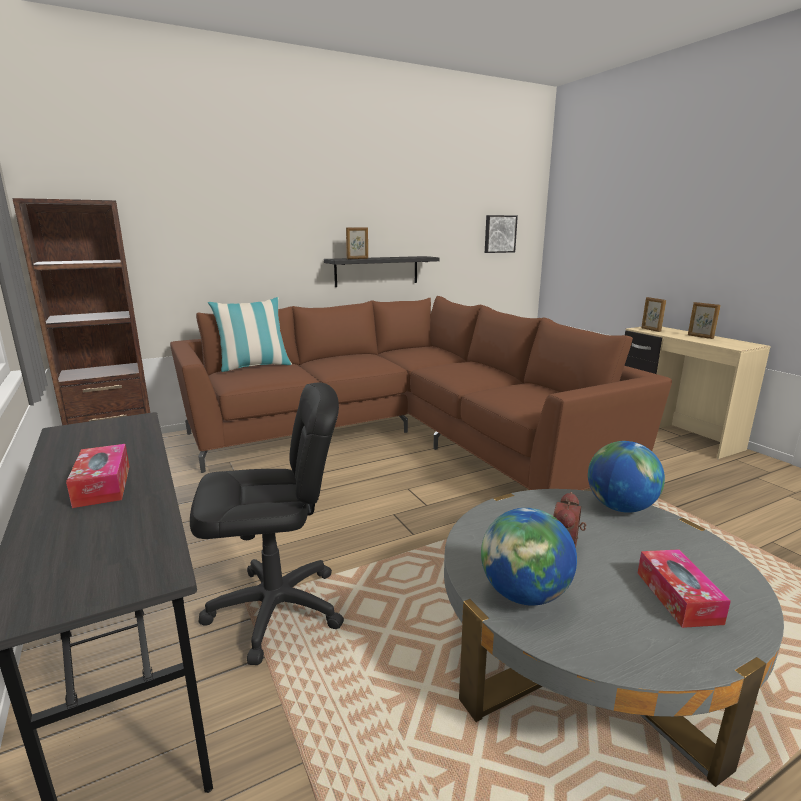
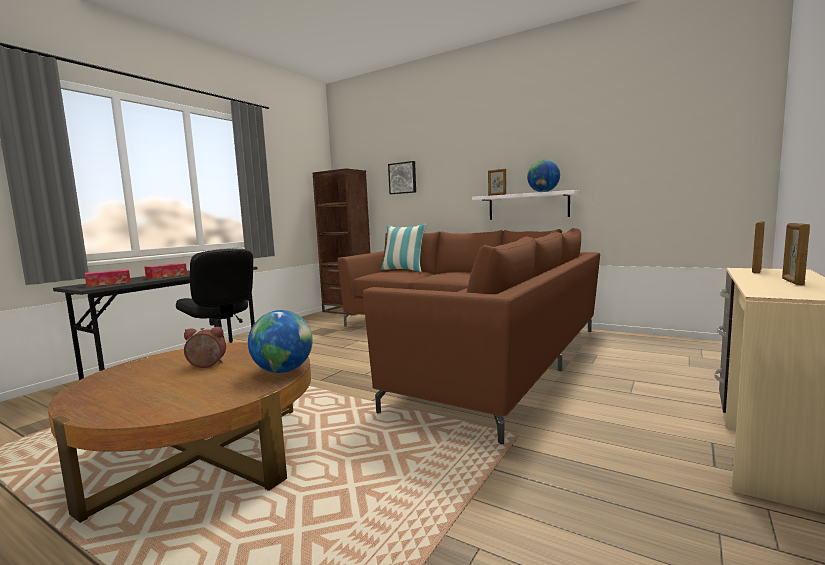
camera: 60 degrees right, 10 degrees down
(377, 271) = (528, 206): black shelf -> white shelf
(499, 234) = (688, 160): picture -> picture (403, 178)
(524, 594) = (151, 364): globe -> globe (543, 192)
(584, 653) = (203, 454): grey coffee table -> brown coffee table
(678, 597) = (146, 396): tissue box -> tissue box (109, 283)

